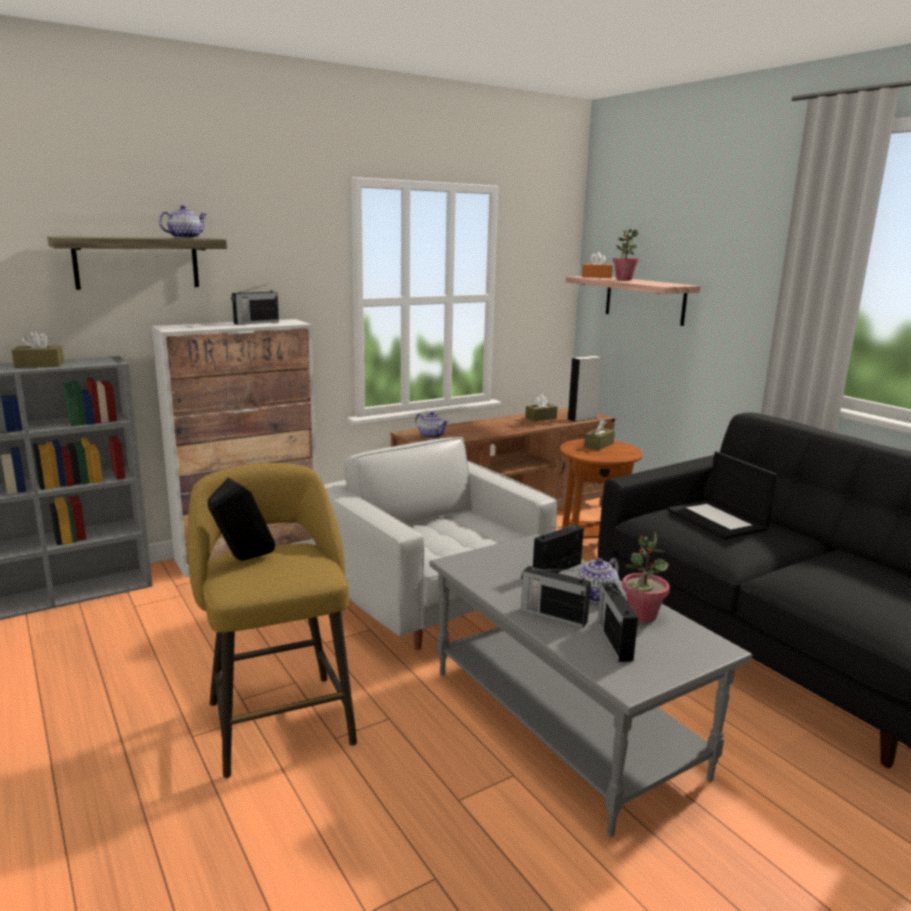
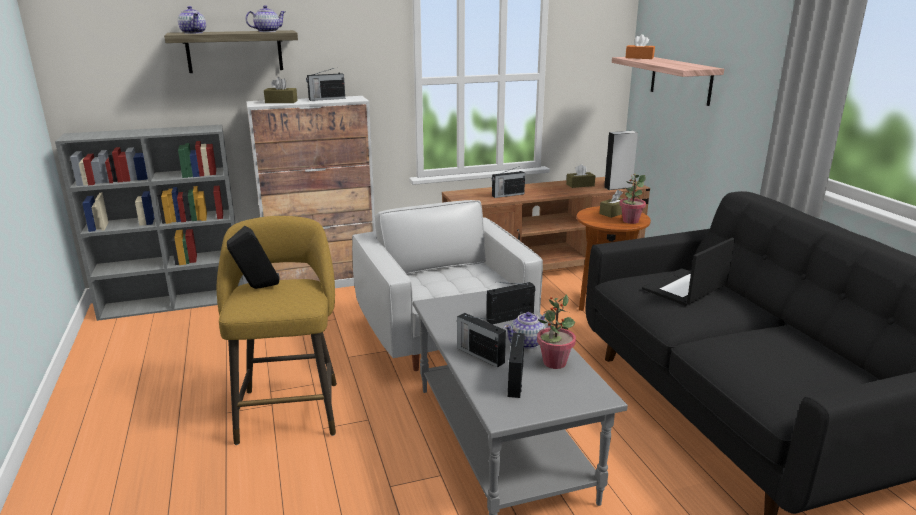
camera: 15 degrees right, 5 degrees up
(39, 365) = (160, 131): brown tissue box -> brown tissue box (281, 102)
(431, 436) = (473, 197): teapot -> teapot (193, 33)
(469, 432) = (507, 195): none -> radio
(623, 279) = (660, 61): potted plant -> potted plant (630, 221)
(718, 520) = (685, 288): laptop -> laptop turned 60 degrees clockwise

